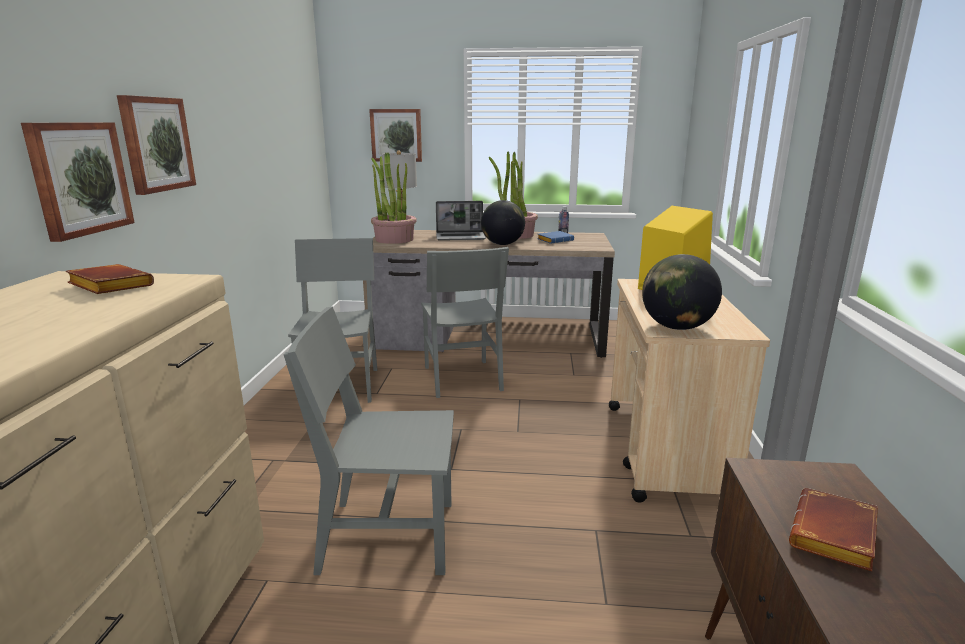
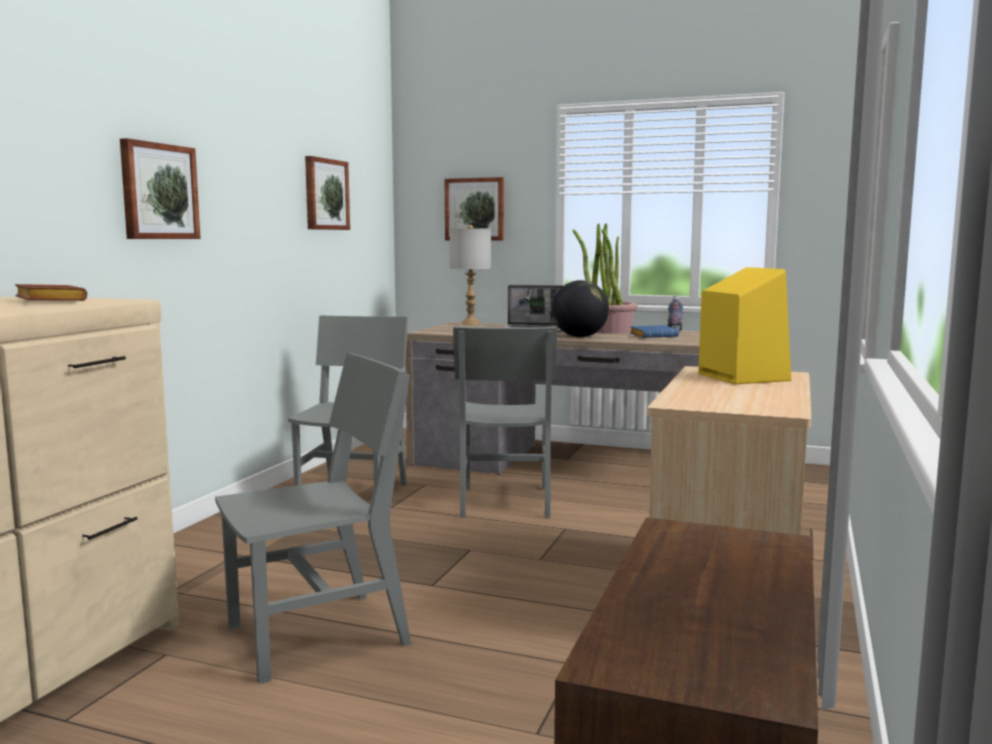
camera: 15 degrees right, 10 degrees down
(79, 178) = (64, 213): picture -> picture (325, 194)
(388, 536) = (318, 635): grey chair -> grey chair turned 135 degrees clockwise
(394, 239) = (451, 329): potted plant -> none
(676, 327) = (698, 403): globe -> none
(835, 538) = (695, 581): brown book -> none

